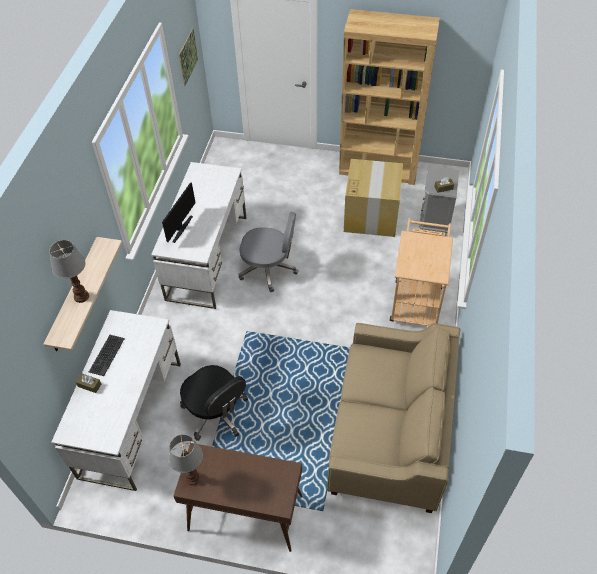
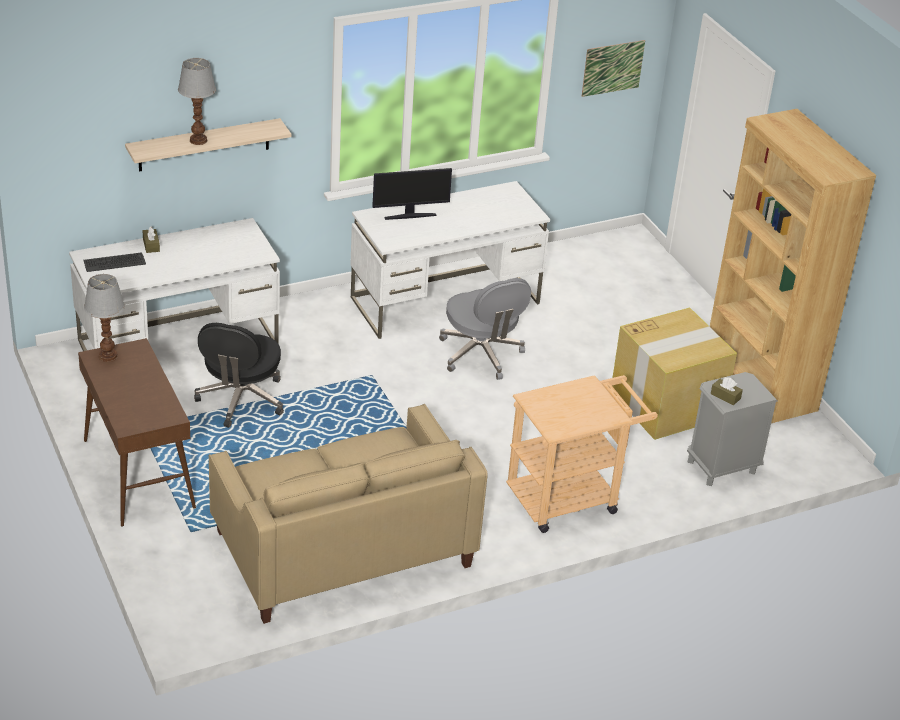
camera: 50 degrees right, 15 degrees down
(106, 355) = (196, 239): keyboard -> keyboard (114, 262)

